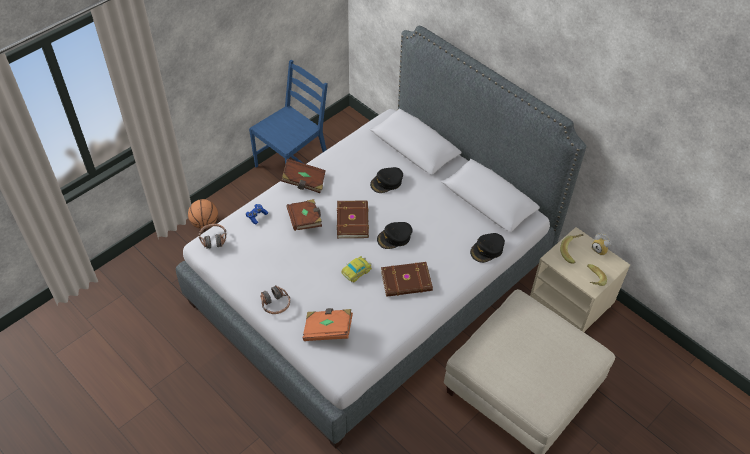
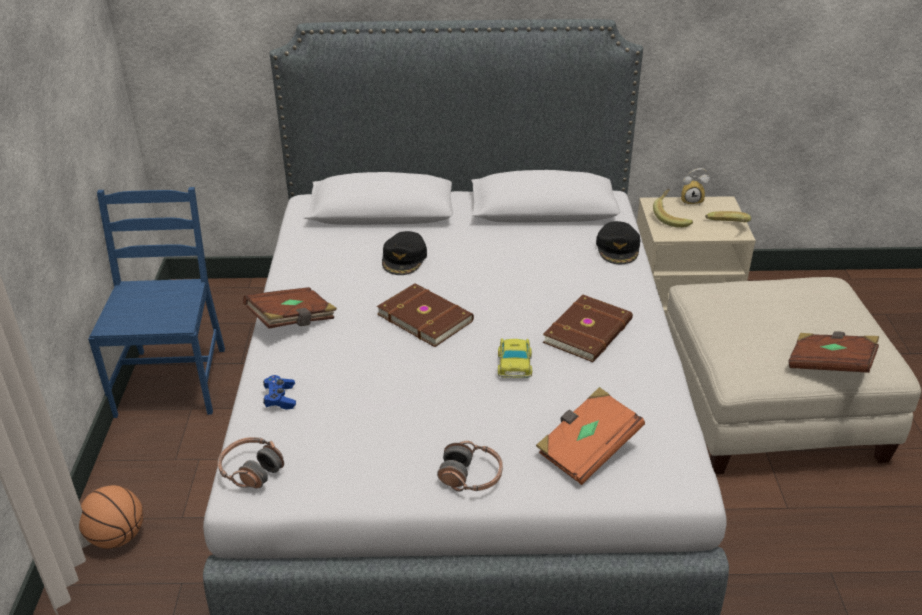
camera: 45 degrees left, 15 degrees down
(305, 220) = (361, 357): brown book -> brown book (830, 365)
(394, 237) = (503, 301): black cap -> none

